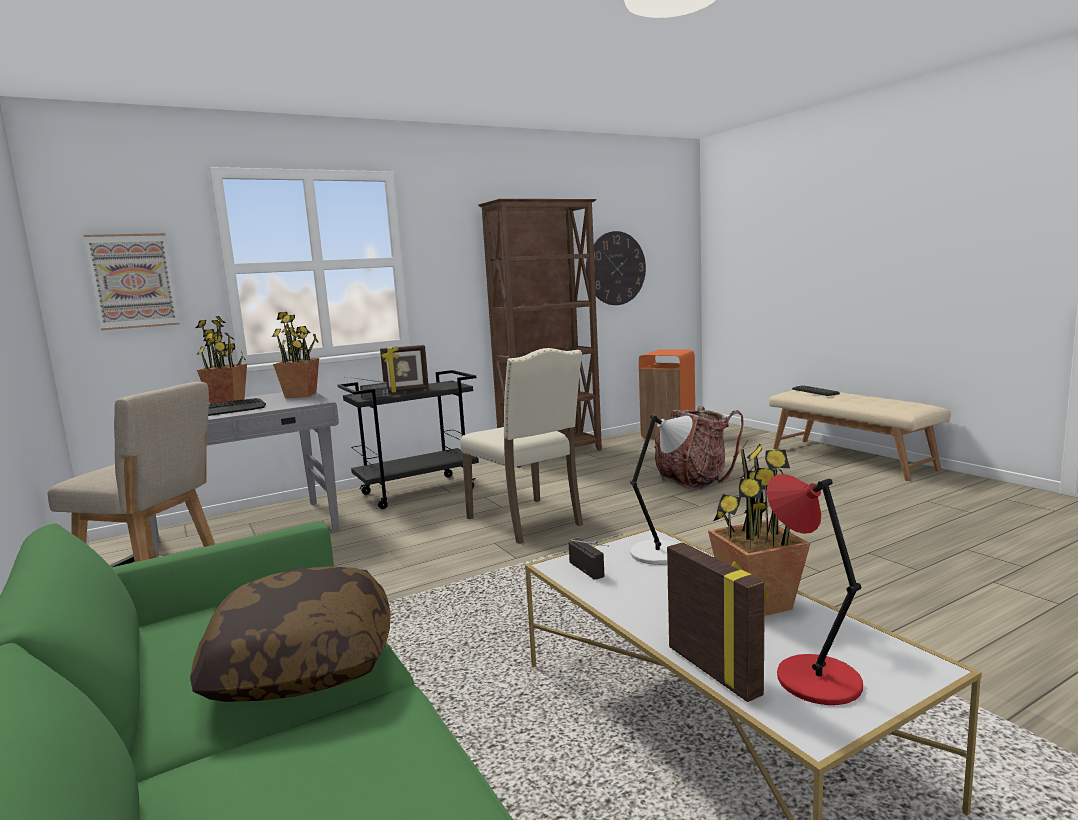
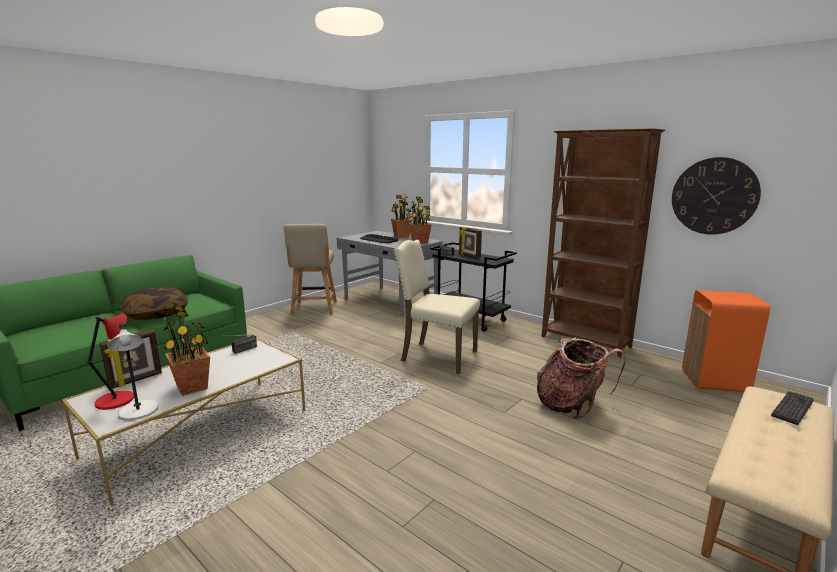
camera: 70 degrees right, 5 degrees up
(133, 281) = (395, 172): picture -> none
(527, 521) = (437, 356): beige chair -> beige chair turned 75 degrees clockwise
(660, 553) = (261, 363): grey table lamp -> grey table lamp (139, 412)

